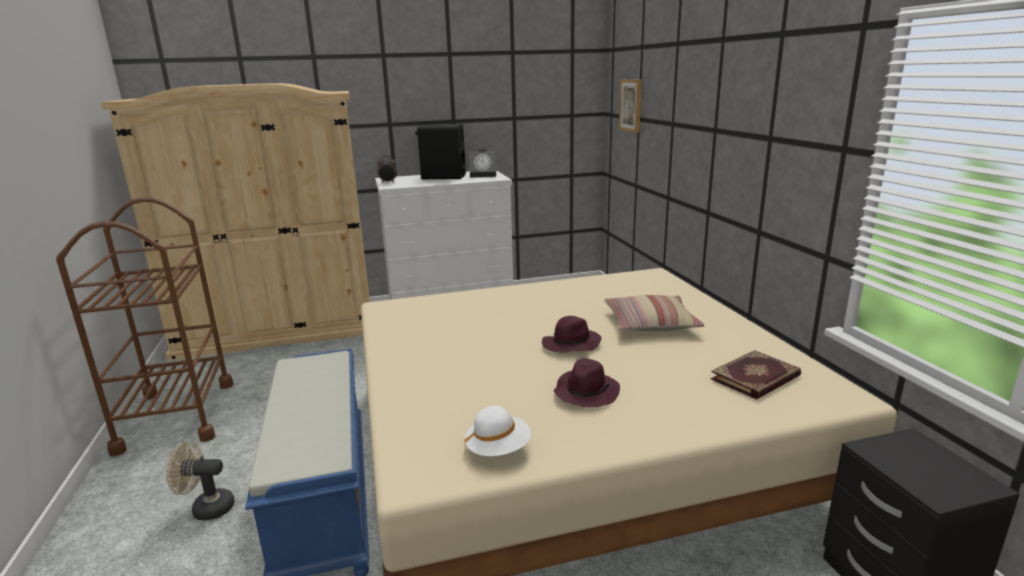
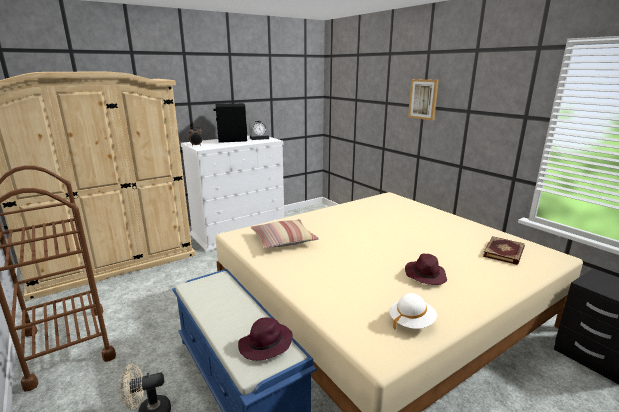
camera: 20 degrees left, 0 degrees up
(570, 345) = (386, 246): purple hat -> purple hat (265, 345)
(631, 105) = (349, 91): picture -> picture (423, 99)
(650, 323) = (417, 227): pillow -> pillow (283, 240)

